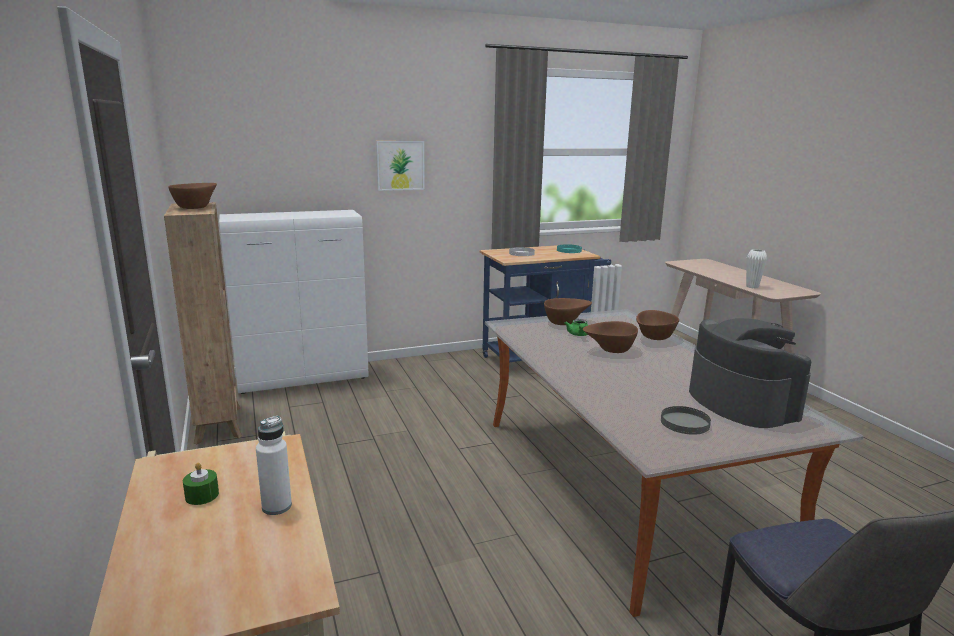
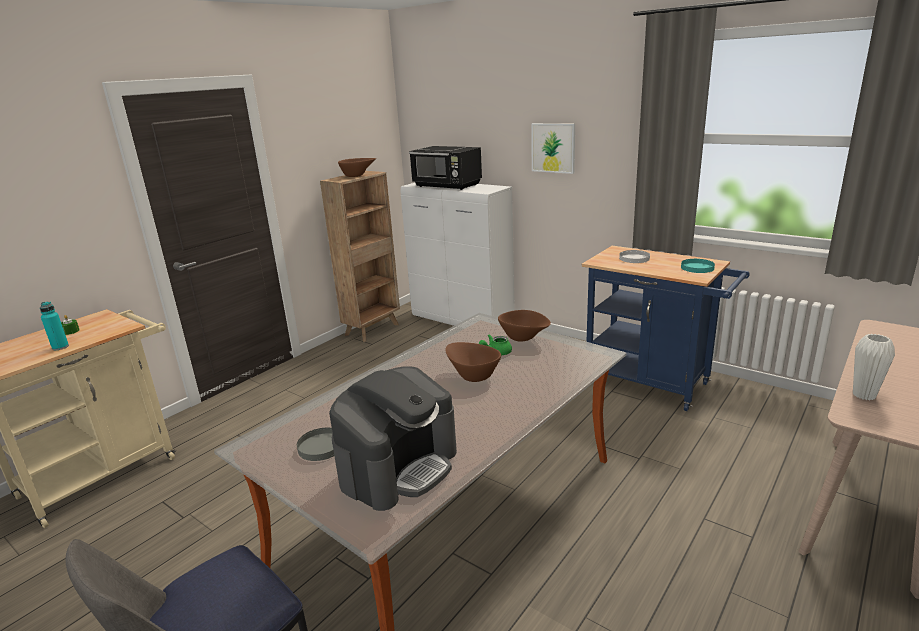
camera: 60 degrees right, 5 degrees up
(276, 506) = (60, 347): white bottle -> turquoise bottle
(282, 215) = (447, 186): none -> black microwave
(653, 338) = (540, 386): brown bowl -> none

